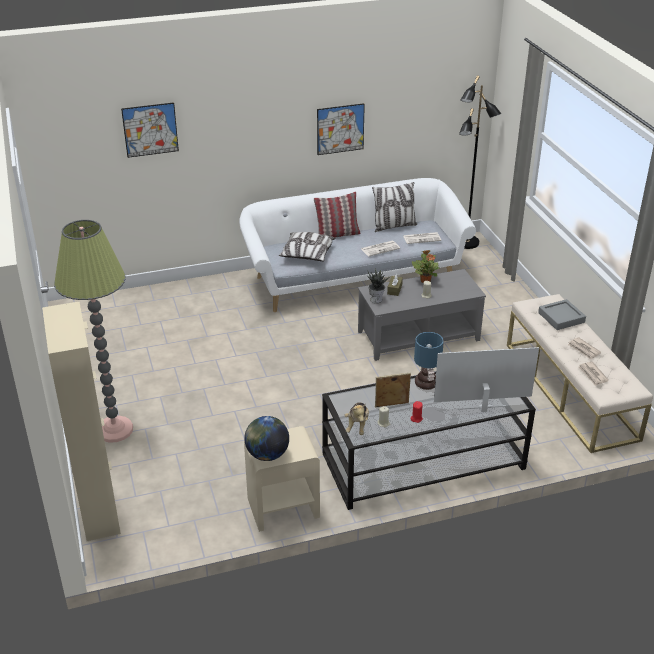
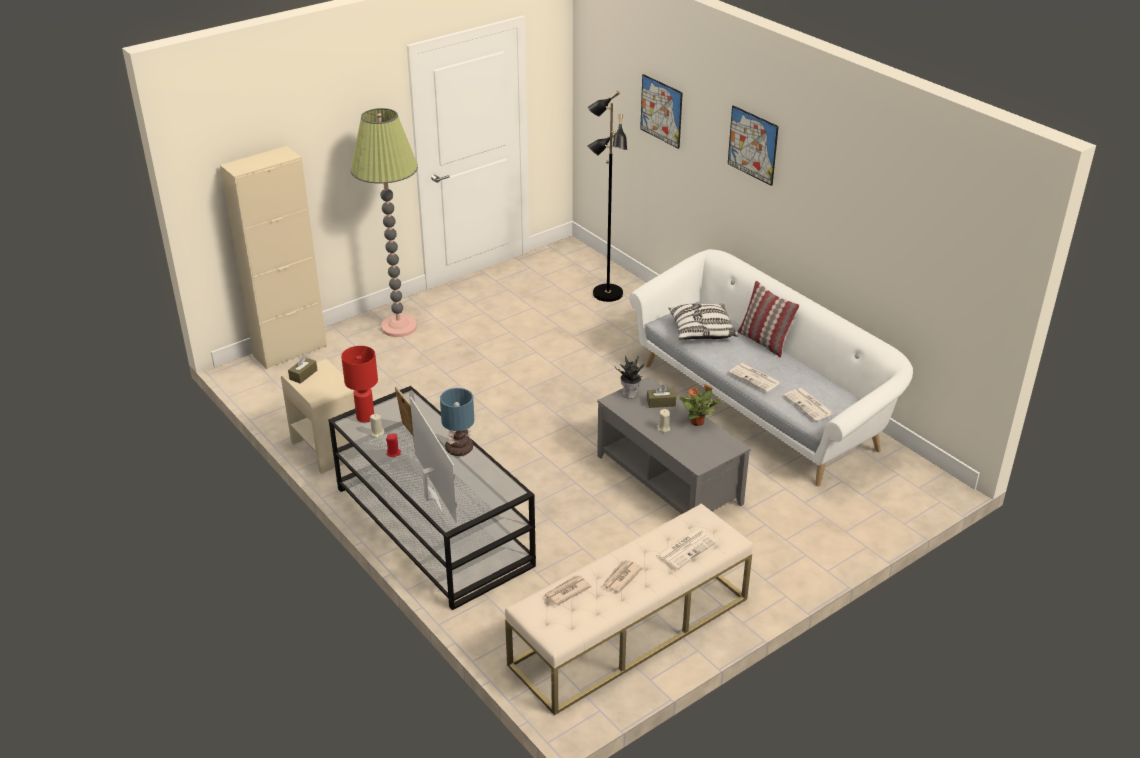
camera: 70 degrees right, 0 degrees up
(267, 455) = (303, 375): globe -> brown tissue box
(340, 129) = (826, 222): picture -> picture (752, 145)
(357, 426) = (366, 417): plush toy -> red table lamp
(394, 226) = (823, 378): pillow -> none
(467, 243) = (928, 482): black floor lamp -> black floor lamp (606, 294)
(561, 318) = (686, 548): grey tray -> newspaper

